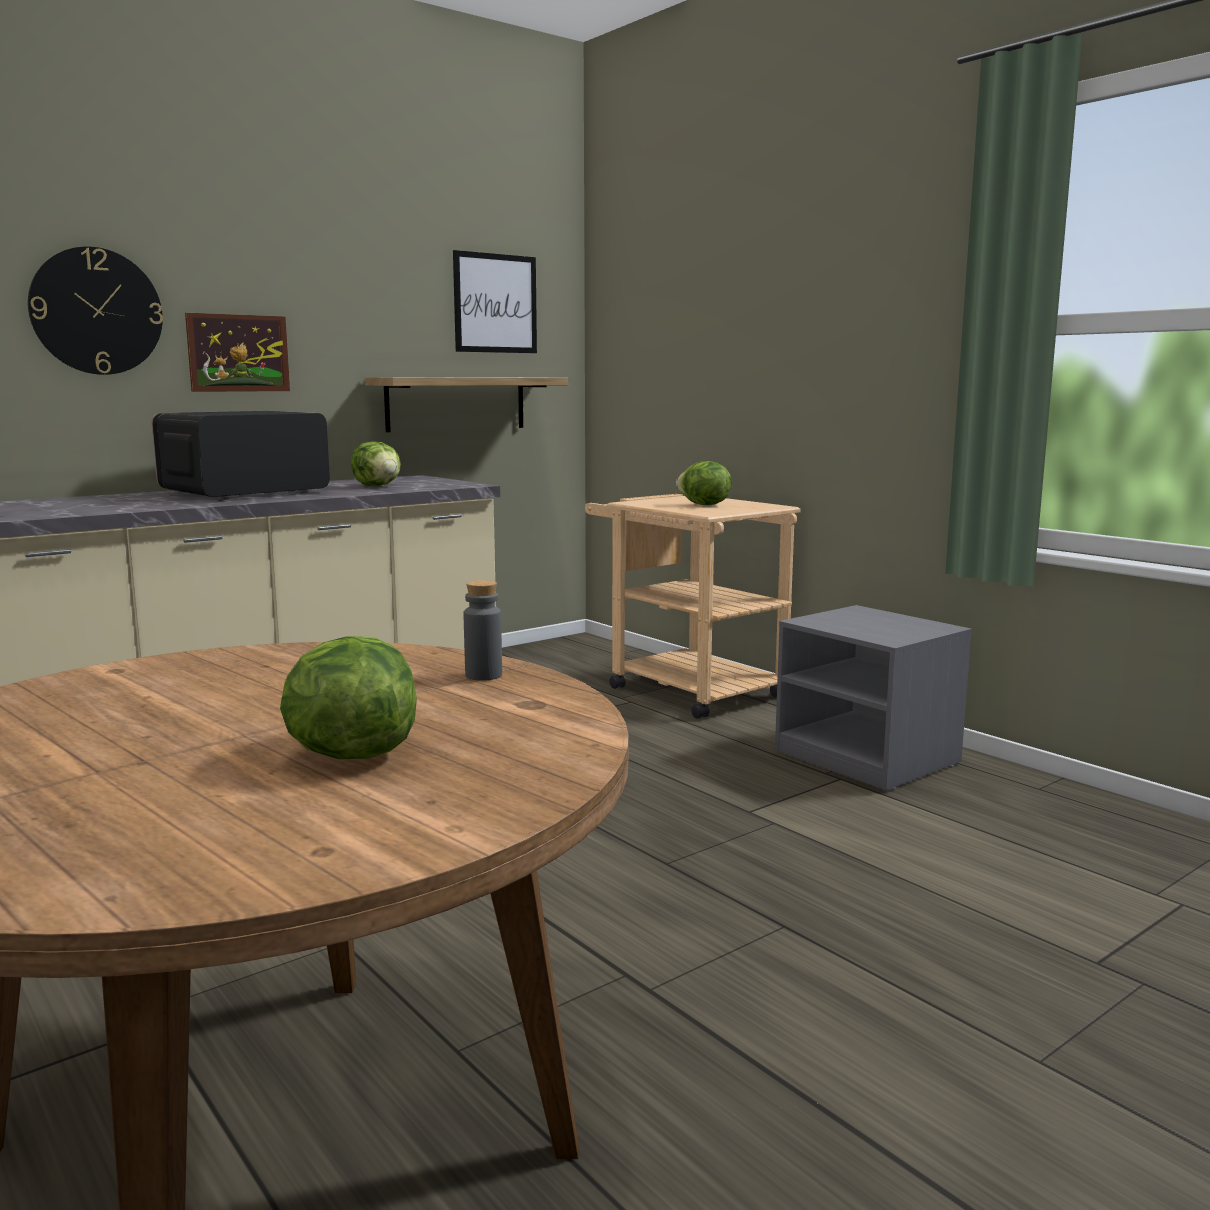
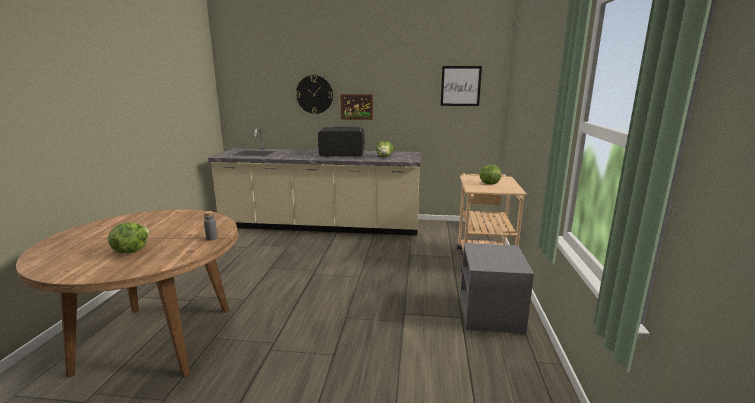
camera: 45 degrees right, 5 degrees up
(456, 403) = (439, 125): shelf -> none

